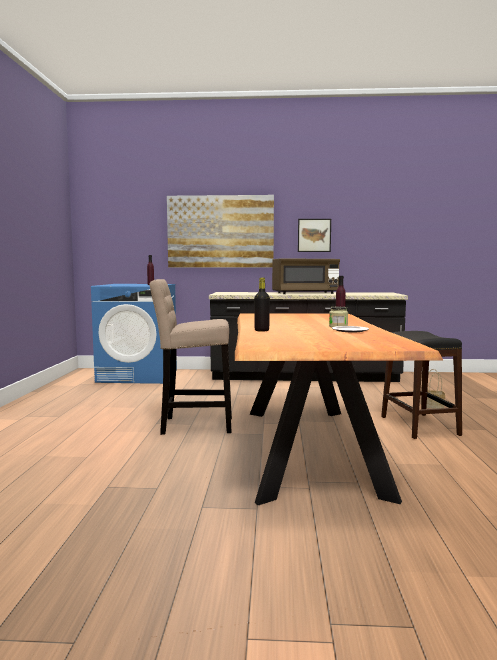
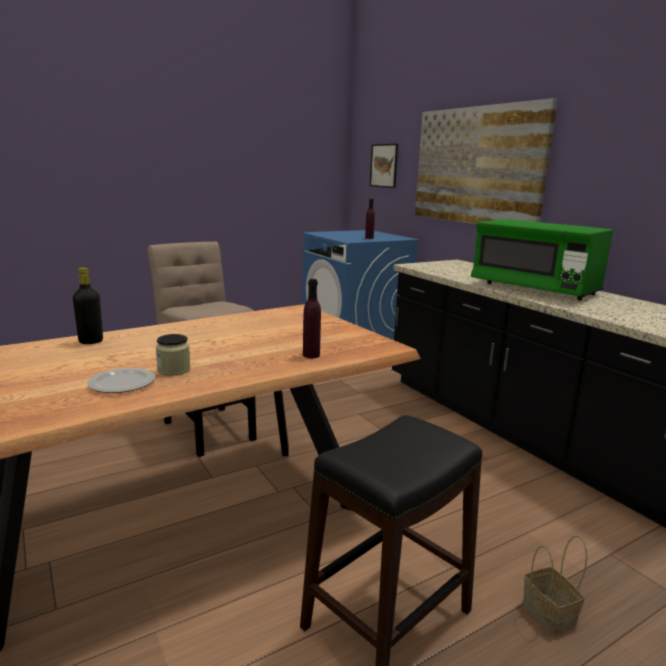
camera: 55 degrees right, 10 degrees up
(305, 293) = (534, 289): brown microwave -> green microwave
(314, 235) = (616, 177): picture -> picture (384, 165)

